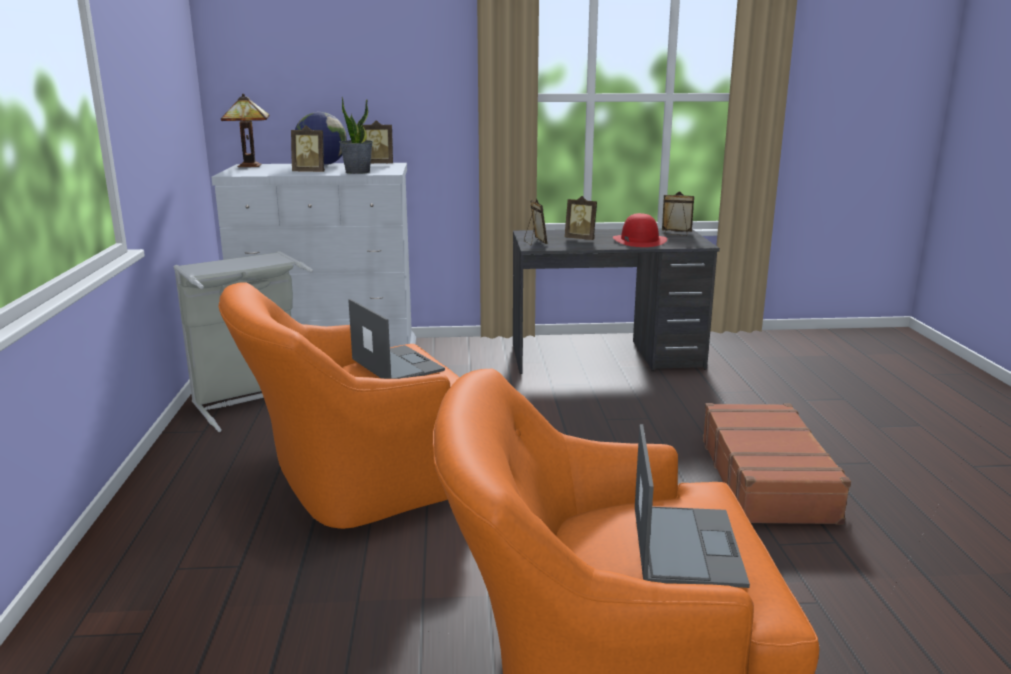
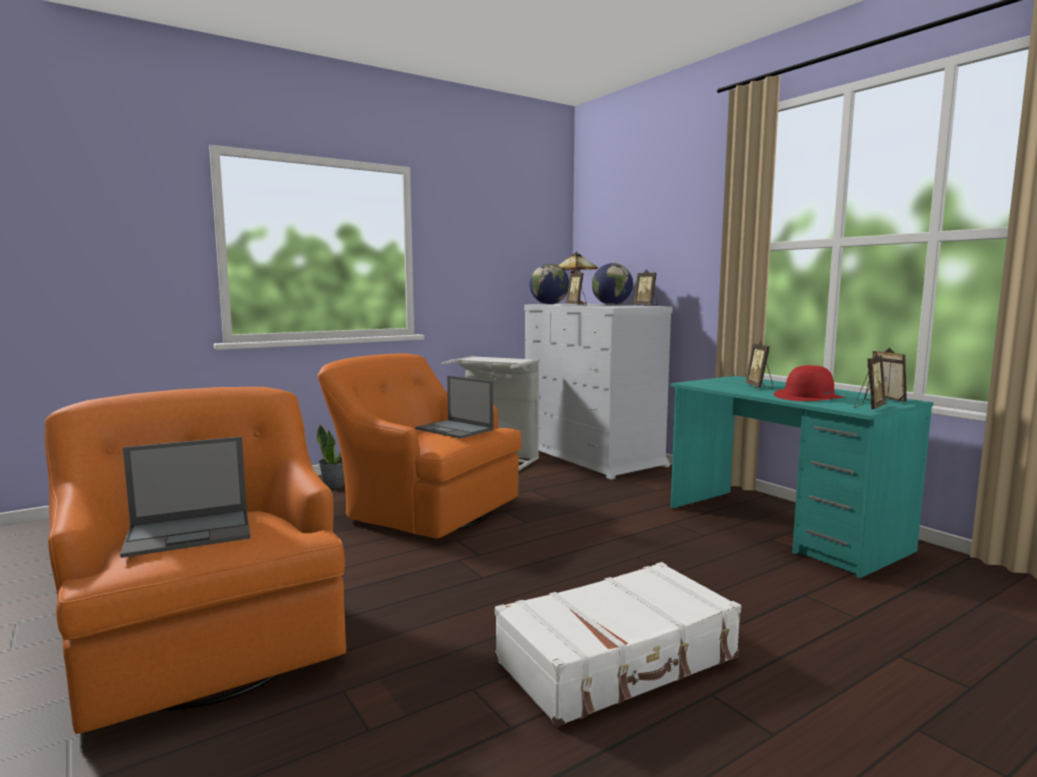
camera: 60 degrees right, 10 degrees down
(248, 173) = (549, 304): none -> globe
(357, 172) = (600, 306): potted plant -> potted plant (334, 485)
(396, 364) = (455, 429): laptop -> laptop turned 105 degrees clockwise
(534, 243) = (707, 382): picture frame -> picture frame (869, 407)
(606, 357) = (782, 528): grey desk -> turquoise desk
(767, 479) = (618, 660): brown suitcase -> white suitcase

